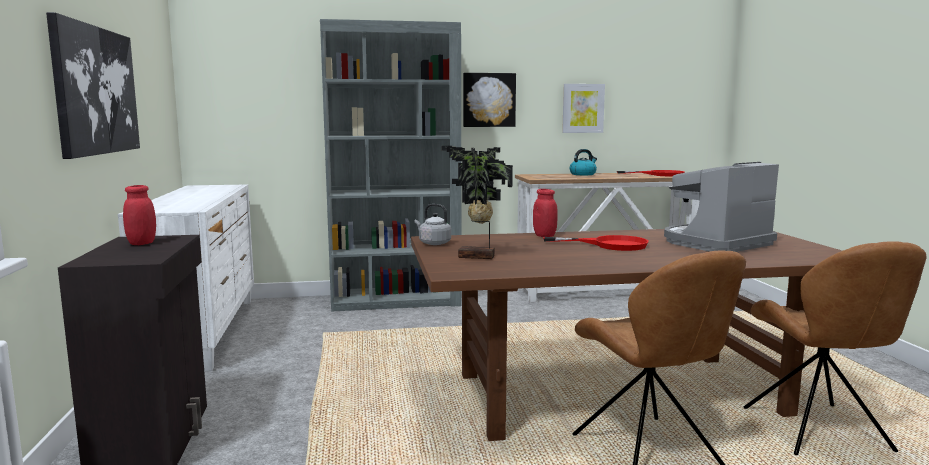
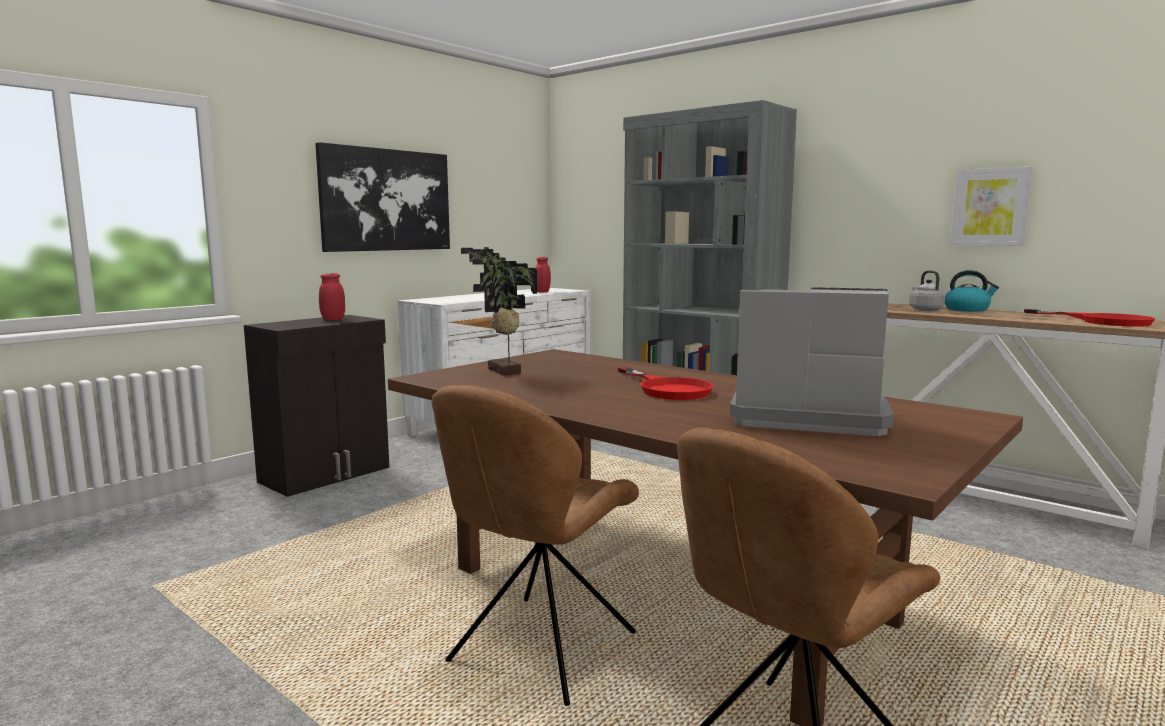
camera: 50 degrees right, 0 degrees up
(433, 243) = (535, 356): grey kettle -> grey kettle (924, 310)
(488, 100) = (842, 198): picture -> none
(544, 235) = (658, 369): red jar -> red jar (542, 292)

